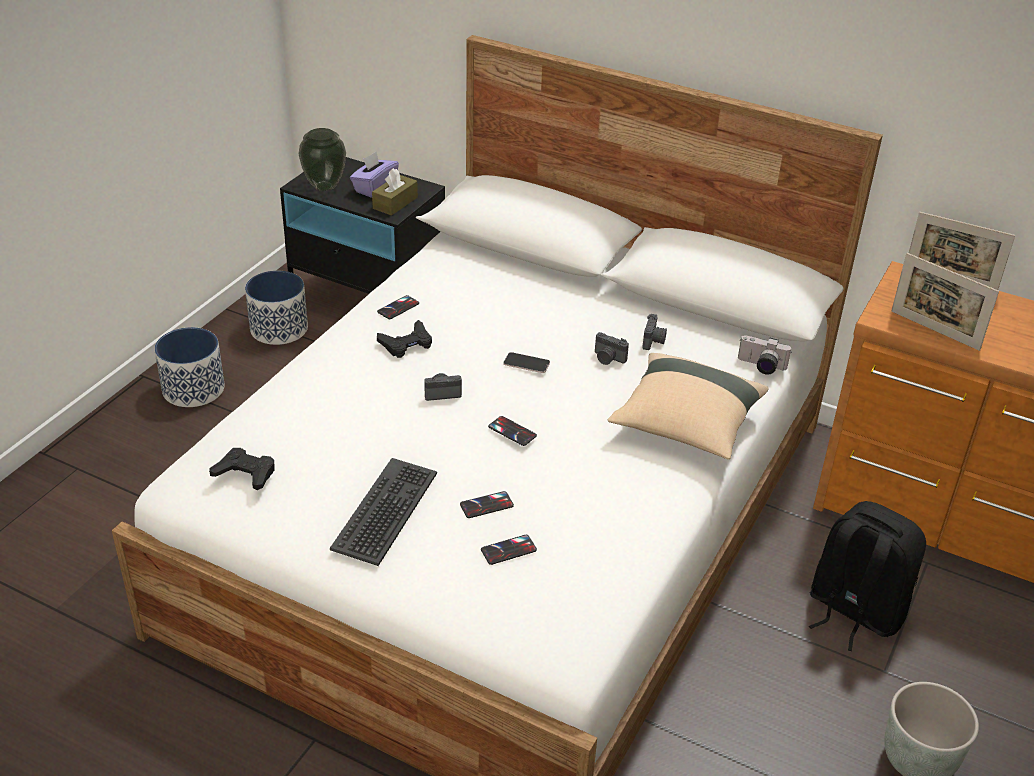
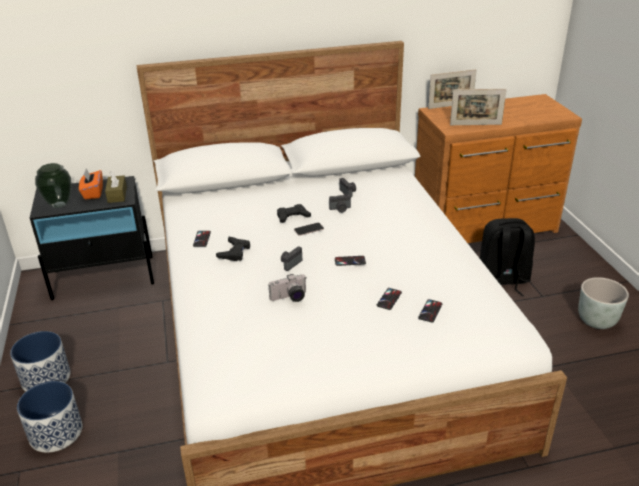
camera: 40 degrees left, 5 degrees down
(245, 473) = (249, 360): black game controller -> black game controller (292, 216)
(278, 329) = (61, 317): planter -> planter (55, 433)
(374, 188) = (93, 193): purple tissue box -> orange tissue box
(386, 511) = (350, 331): keyboard -> none
(685, 424) = (415, 217): beige pillow -> none
(760, 366) = (407, 180): camera -> camera (289, 298)

